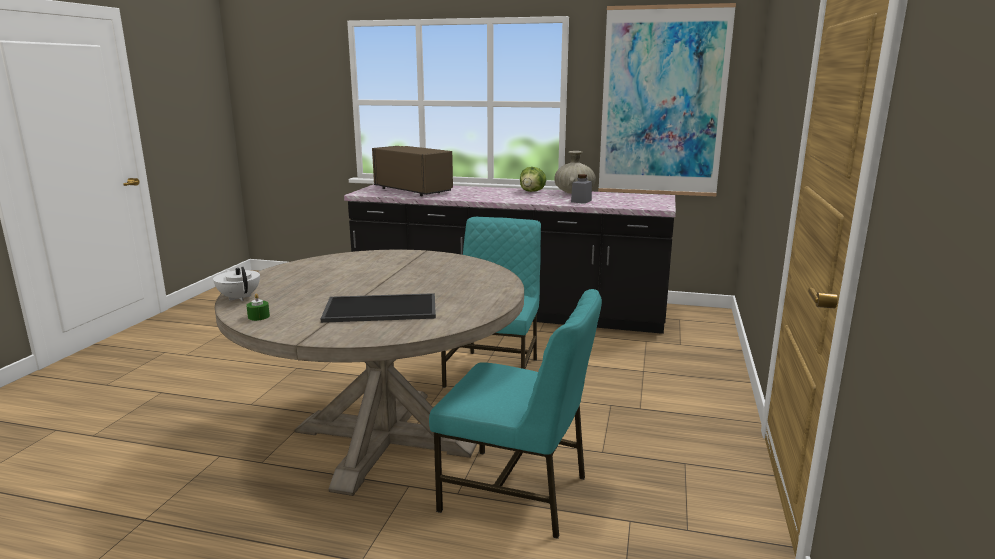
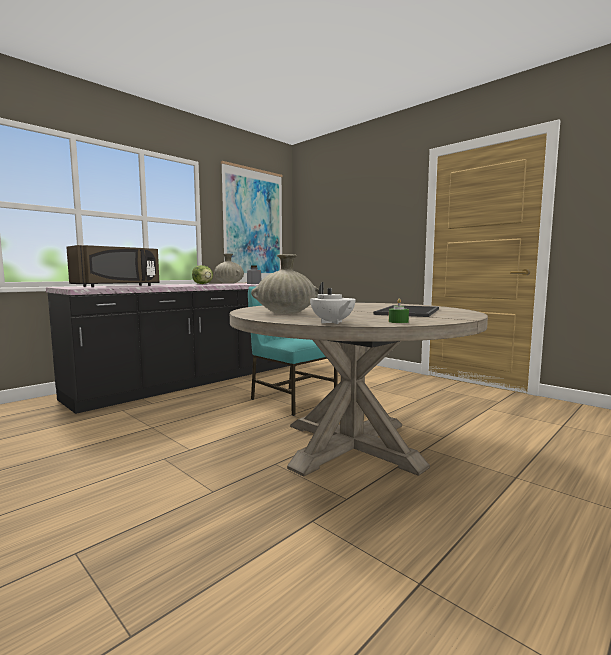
camera: 60 degrees left, 10 degrees down
(239, 298) = (332, 322): white teapot -> white teapot turned 105 degrees counterclockwise
(319, 272) = (286, 313): none -> beige vase
(414, 190) = (118, 286): brown microwave -> brown microwave turned 150 degrees clockwise
(517, 493) = (451, 423): turquoise chair -> none

